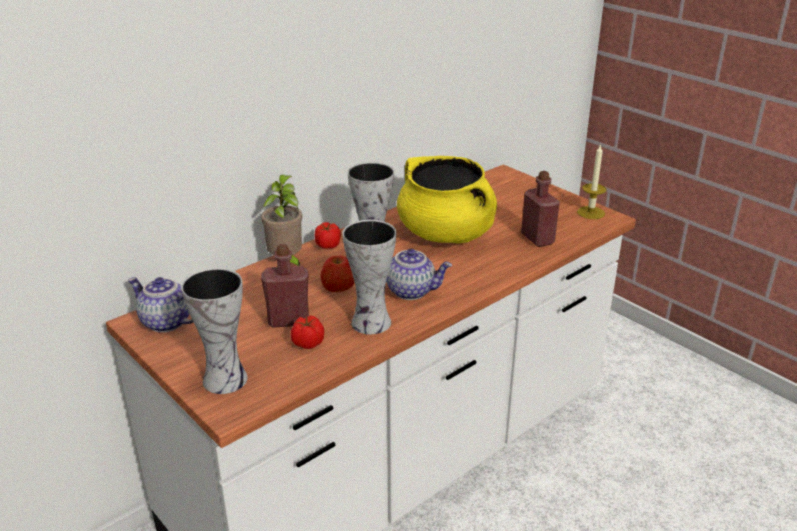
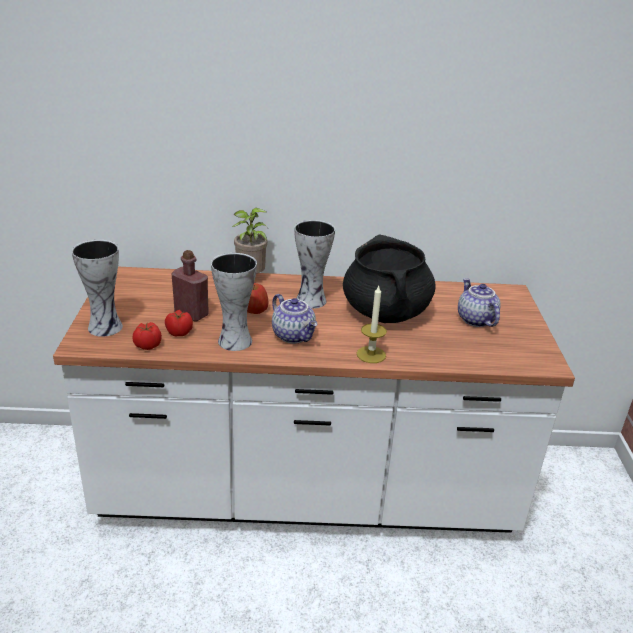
camera: 40 degrees right, 0 degrees up
(165, 323) = (129, 281): teapot -> teapot (475, 320)
(327, 245) = (291, 282): tomato -> tomato (147, 345)
(446, 234) = (386, 312): yellow cooking pot -> black cooking pot
(537, 239) = (452, 349): red bottle -> none
(591, 212) = (538, 353): candle -> candle (371, 354)

